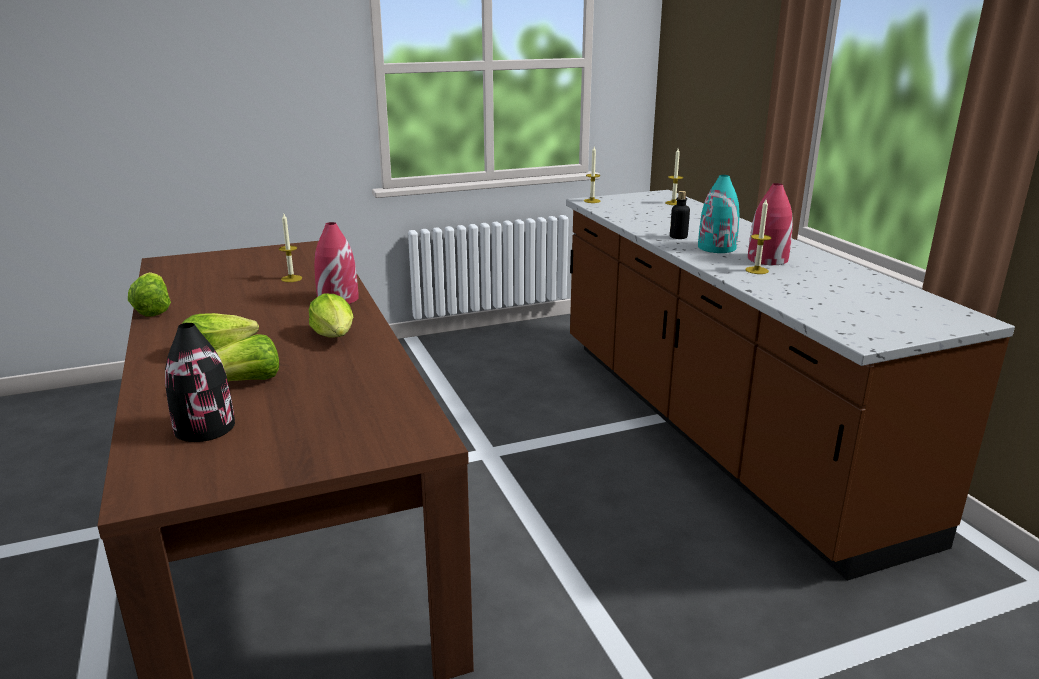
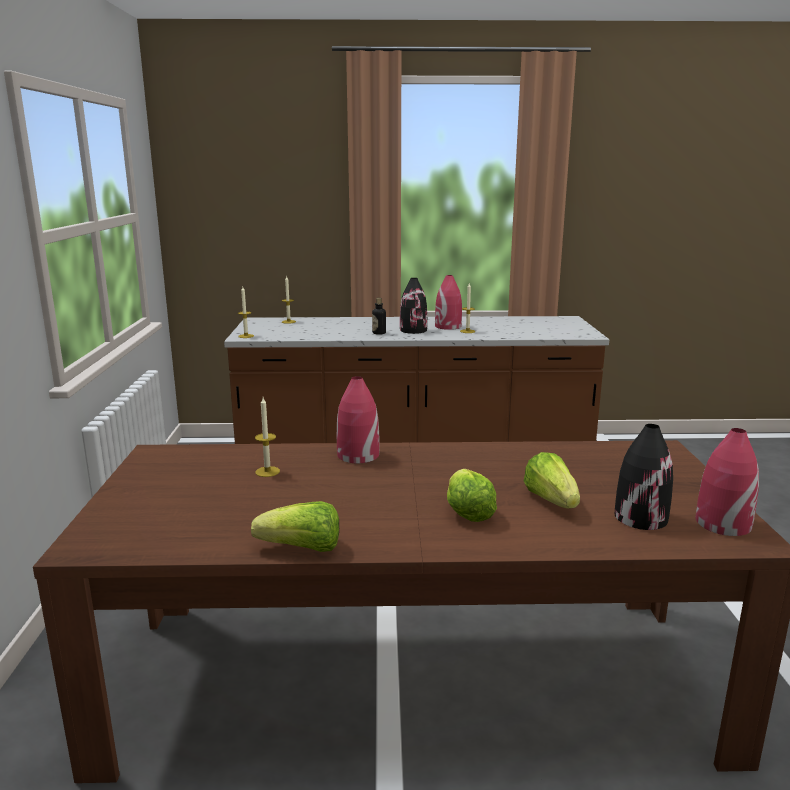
camera: 70 degrees left, 5 degrees down
(189, 475) = (722, 523): none -> red vase
(335, 335) = (457, 462): lettuce -> none
(717, 248) = (413, 330): turquoise vase -> black vase

